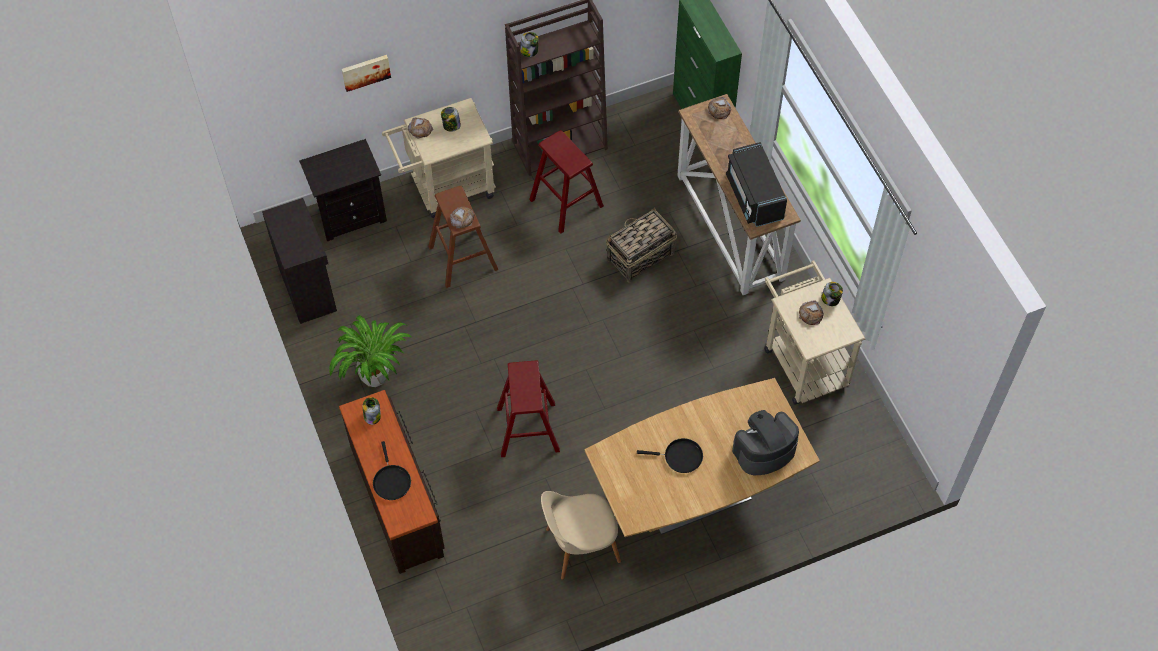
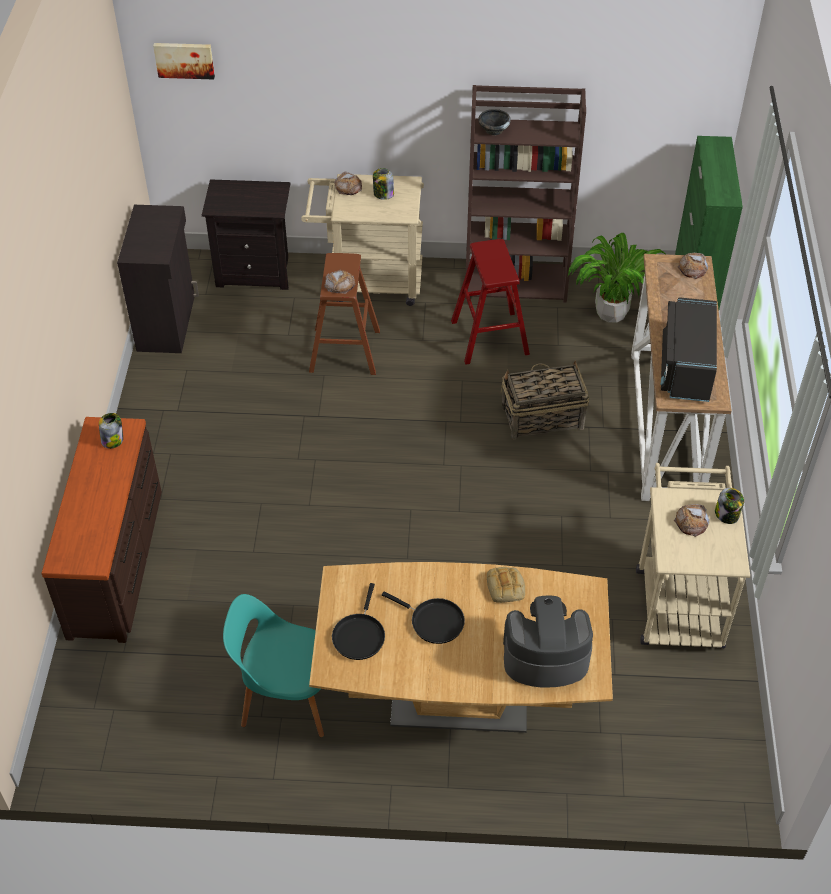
camera: 25 degrees right, 10 degrees down
(365, 71) = (298, 87): picture -> picture (184, 59)
(375, 375) = (178, 428): potted plant -> potted plant (612, 312)
(391, 481) = (85, 514): black frying pan -> black frying pan (359, 635)
(528, 429) = (306, 546): red stool -> none
(529, 51) = (494, 129): jar -> black bowl
(580, 546) = (286, 698): beige chair -> turquoise chair
(713, 412) = (506, 587): none -> bread

